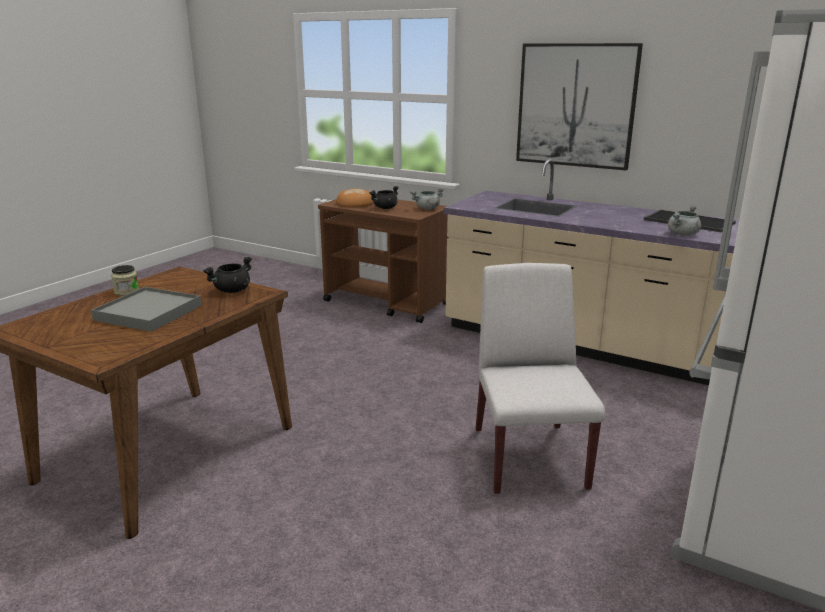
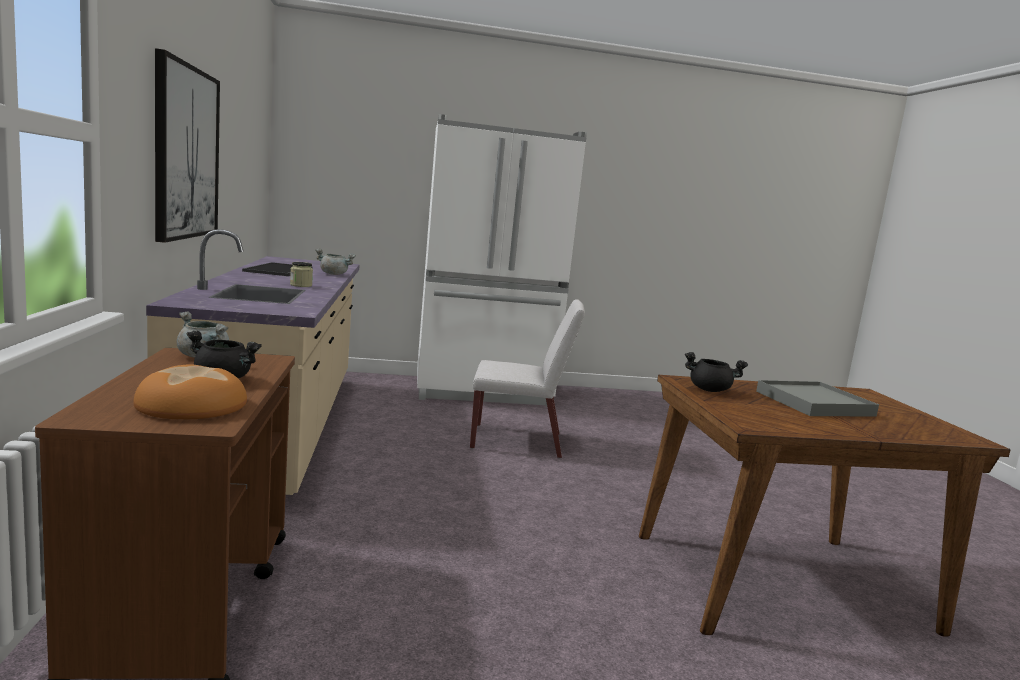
camera: 130 degrees left, 10 degrees down
(126, 291) = (832, 428): jar -> jar (301, 285)
(528, 456) = (518, 441): white chair -> white chair turned 135 degrees counterclockwise

